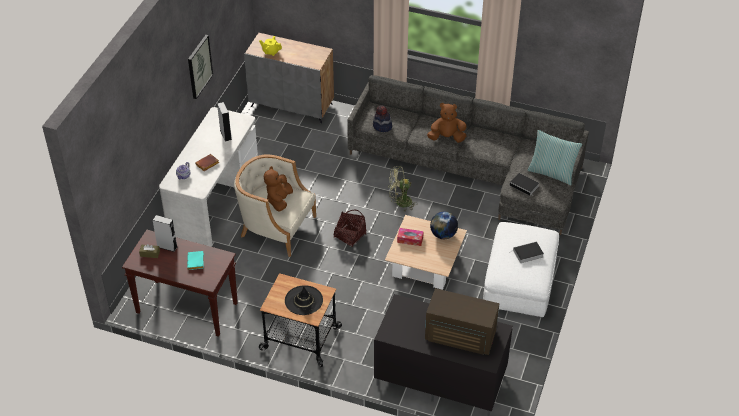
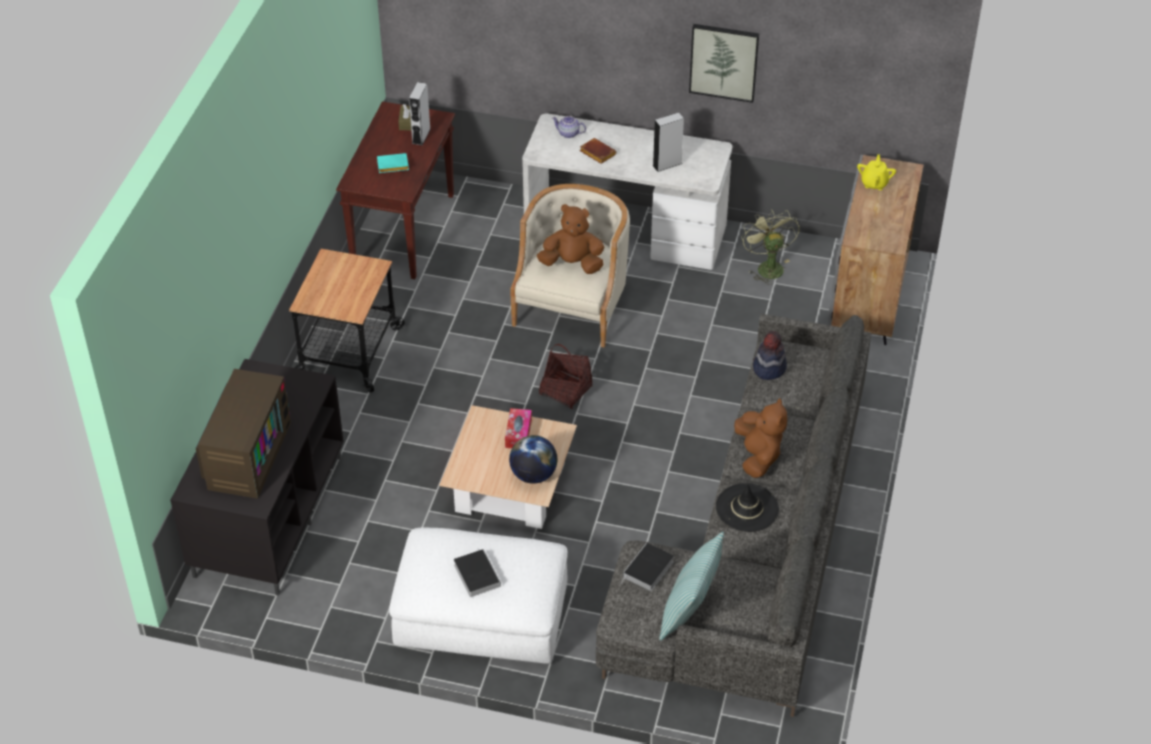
camera: 85 degrees right, 0 degrees up
(303, 300) = (338, 290): black hat -> black hat (747, 508)
(400, 203) = (651, 448): green fan -> green fan (767, 266)

